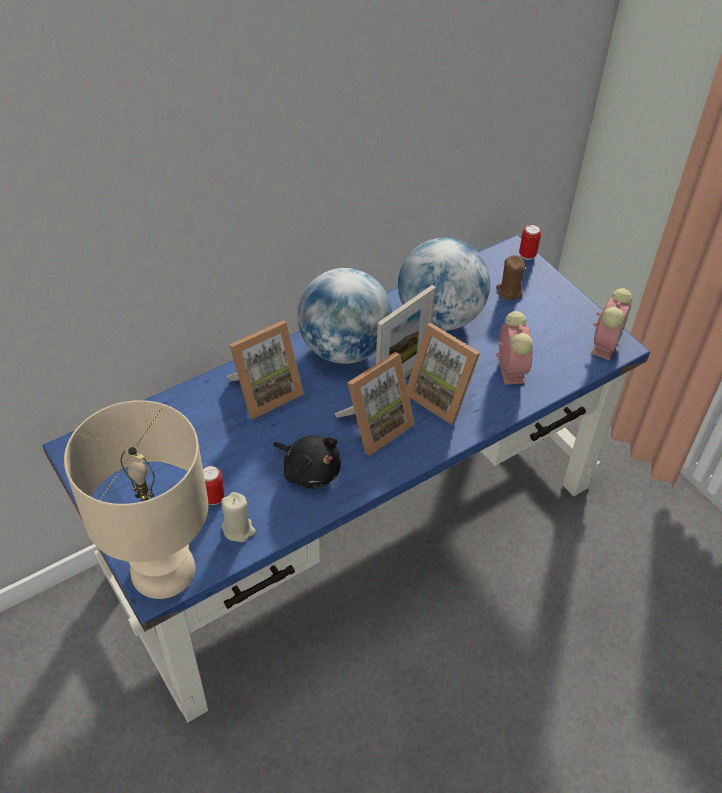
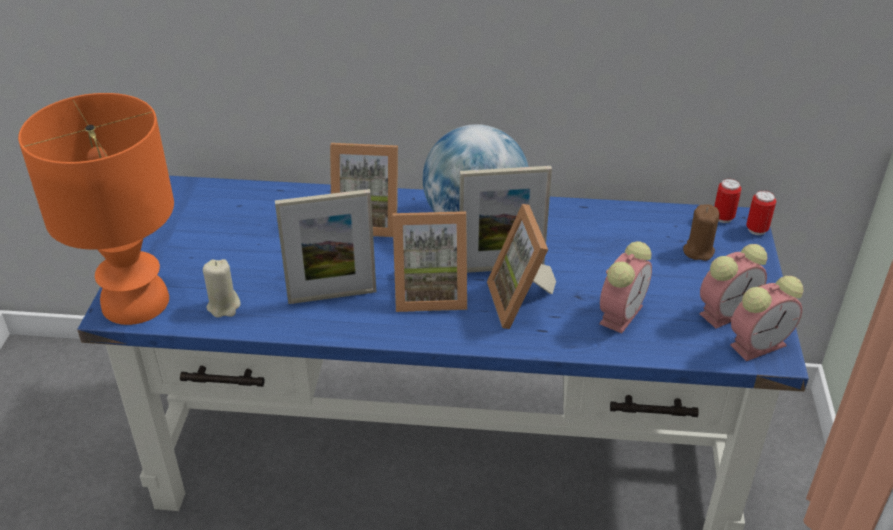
camera: 40 degrees right, 10 degrees down
(163, 572) = (134, 303): beige table lamp -> orange table lamp
(213, 497) = (233, 273): can -> can (723, 217)
(309, 470) = (332, 296): black plush toy -> picture frame
(440, 317) = (598, 239): globe -> none
(567, 330) = (727, 312): none -> alarm clock

